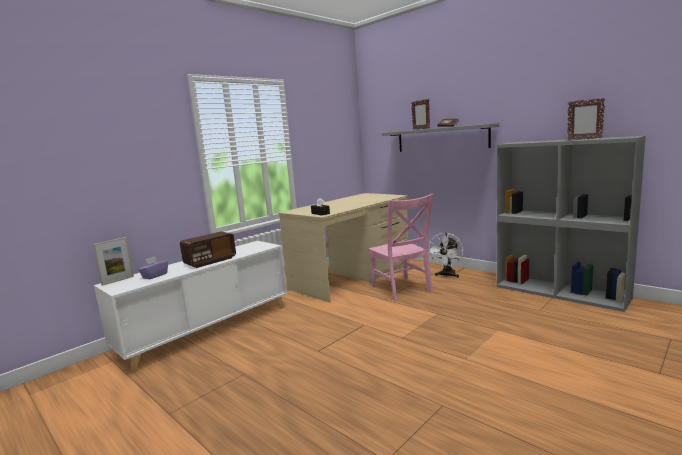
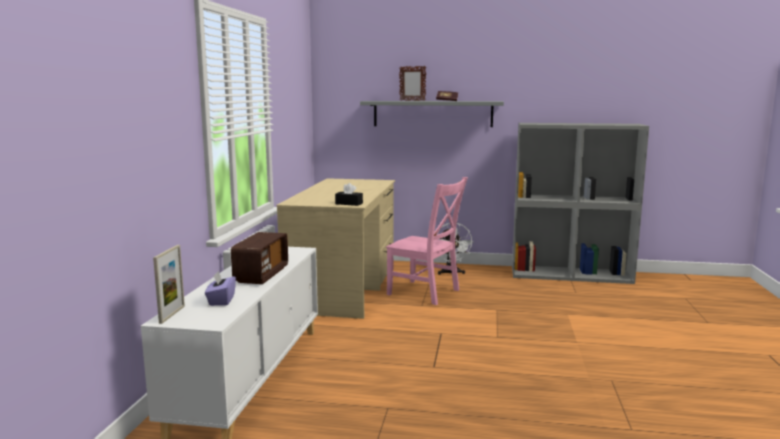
camera: 35 degrees left, 0 degrees up
(584, 139) = (601, 124): picture frame -> none

